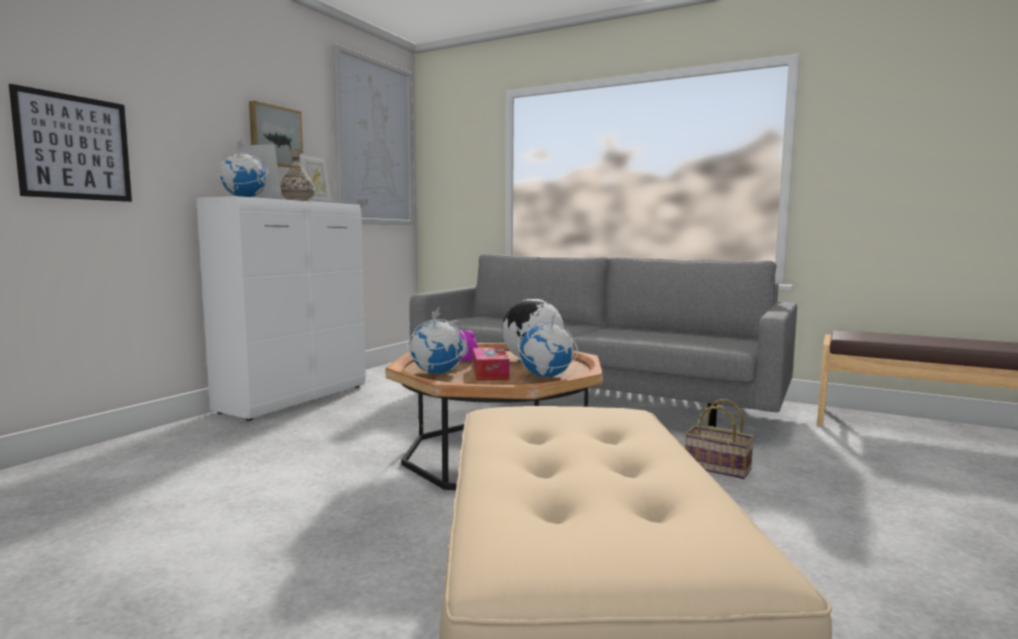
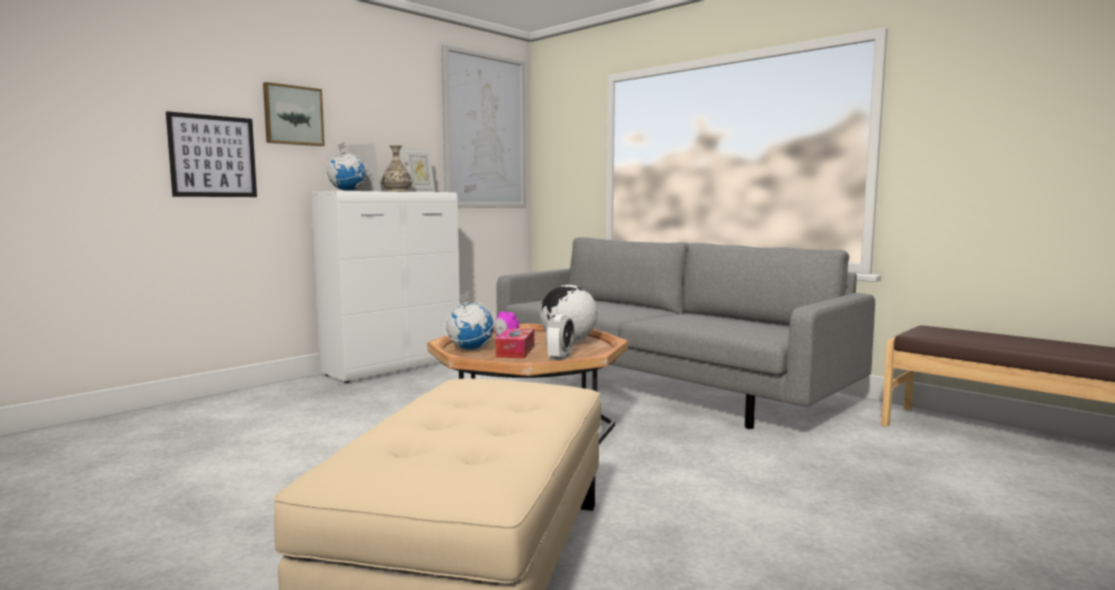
camera: 15 degrees right, 0 degrees up
(275, 136) = (383, 133): picture -> picture (293, 115)
(545, 377) = (560, 357): globe -> alarm clock
(715, 468) = (724, 456): basket -> none

